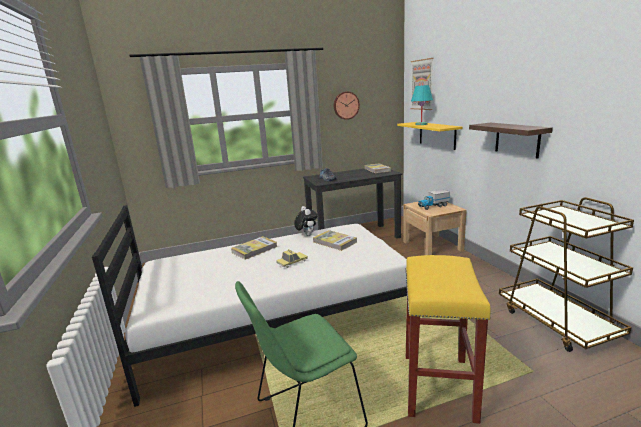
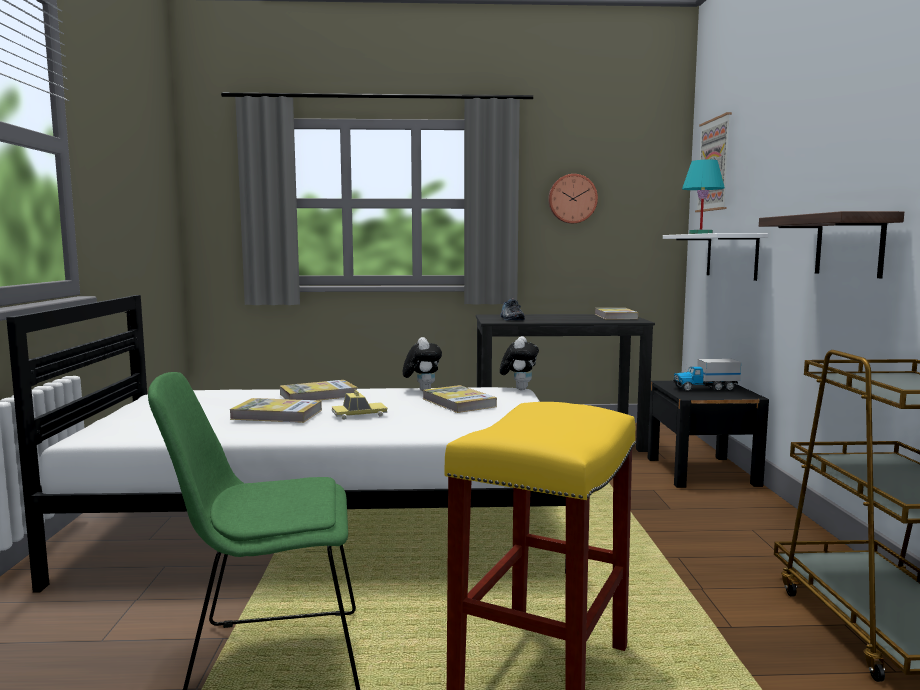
camera: 15 degrees right, 10 degrees down
(247, 271) = (277, 414): none -> book
(354, 225) = (519, 389): none -> plush toy
(432, 246) = (701, 471): beige nightstand -> black nightstand
(437, 135) = (731, 256): yellow shelf -> white shelf

